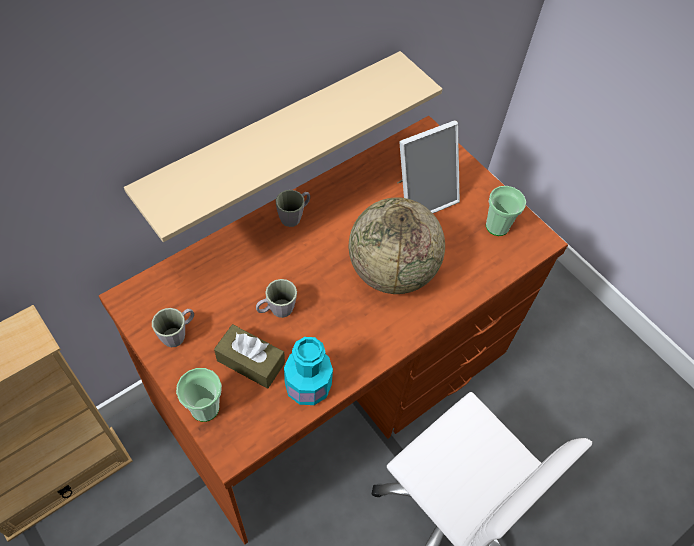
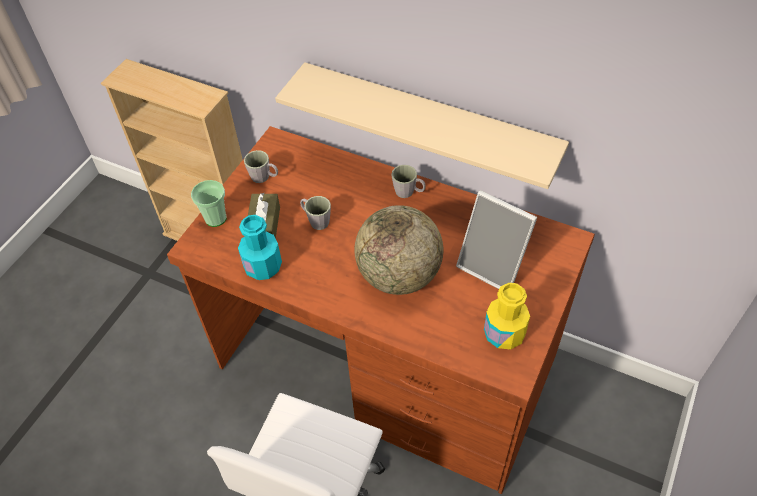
camera: 70 degrees right, 5 degrees down
(497, 226) = (504, 334): cup -> yellow bottle

